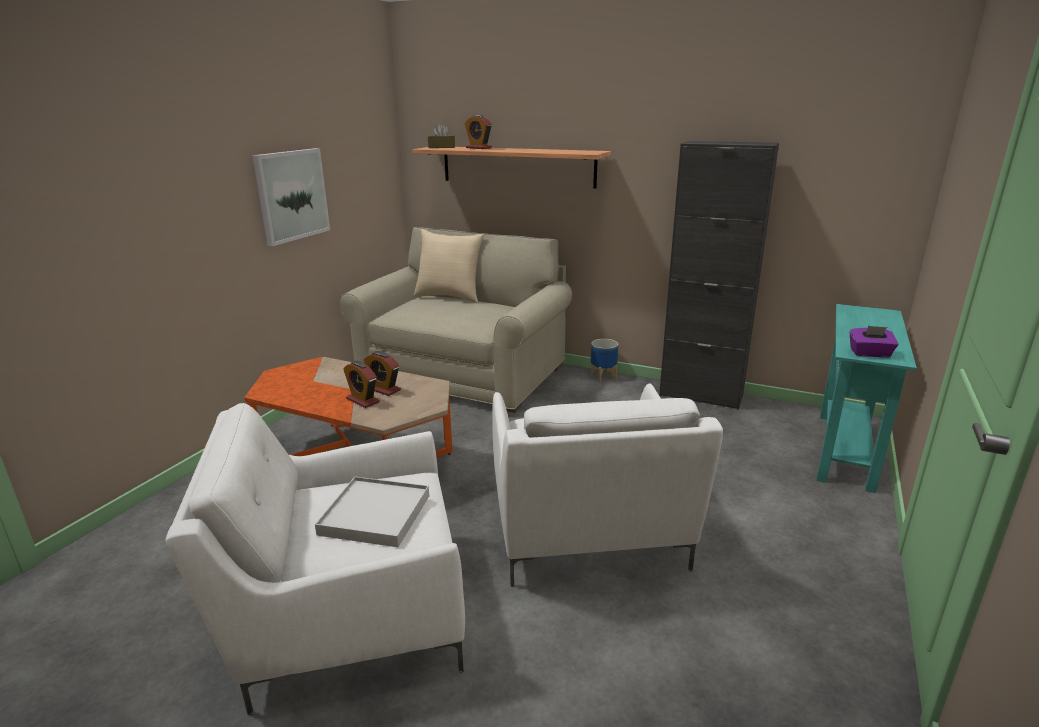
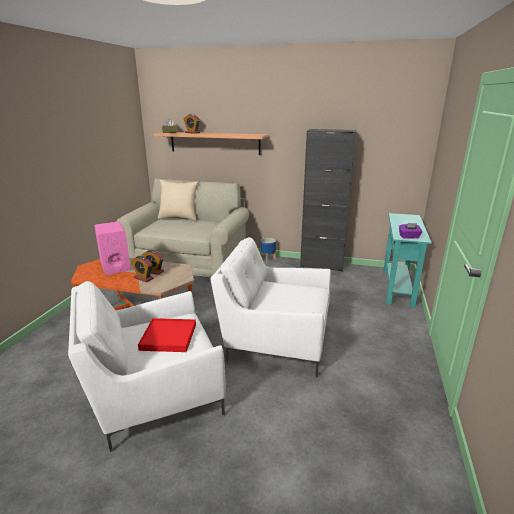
camera: 10 degrees left, 0 degrees up
(291, 195) = (86, 162): picture -> none
(323, 376) = (115, 266): none -> pink speaker
(375, 514) = (168, 337): white tray -> red tray
(586, 531) = (275, 339): white armchair -> white armchair turned 120 degrees clockwise

